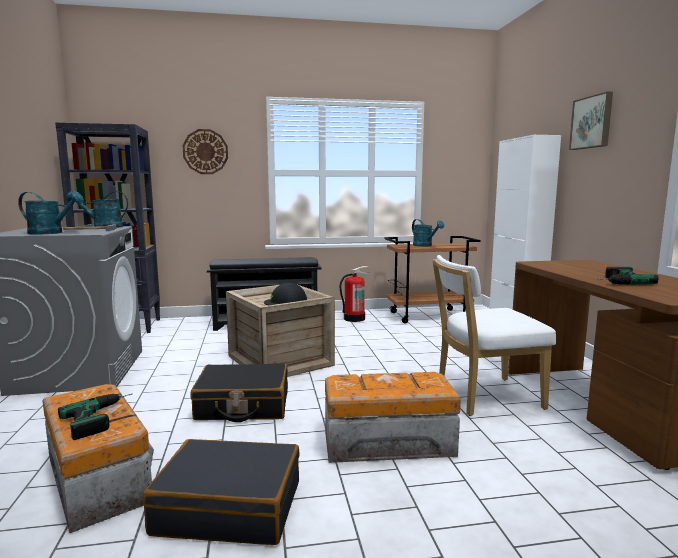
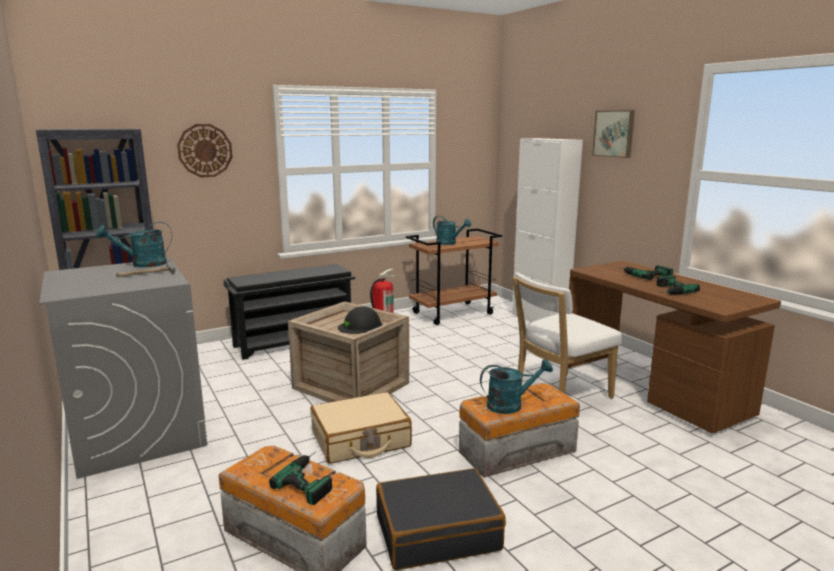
camera: 20 degrees left, 5 degrees up
(51, 233) = (118, 285): turquoise watering can -> turquoise watering can (510, 405)
(243, 405) = (360, 440): black suitcase -> beige suitcase
(600, 269) = (643, 274): none -> power drill

